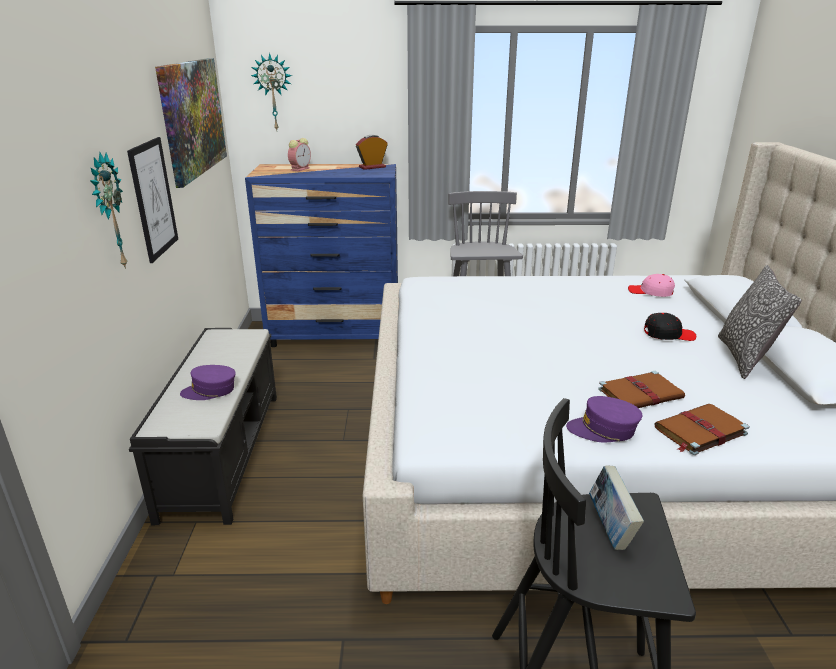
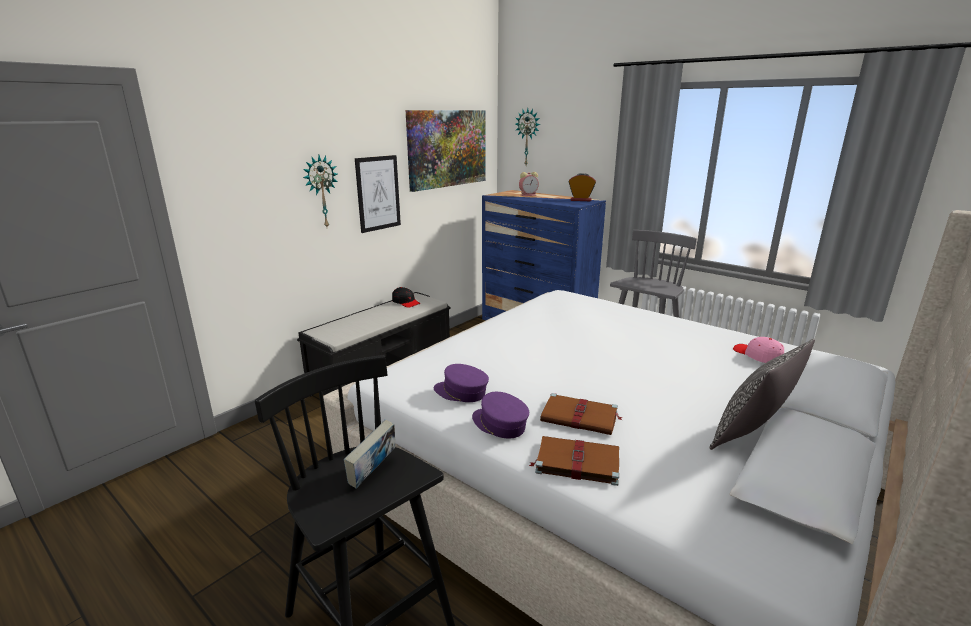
camera: 40 degrees right, 5 degrees down
(210, 391) = (365, 323): purple cap -> purple cap (461, 392)
(668, 334) = (703, 390): black cap -> black cap (406, 302)

